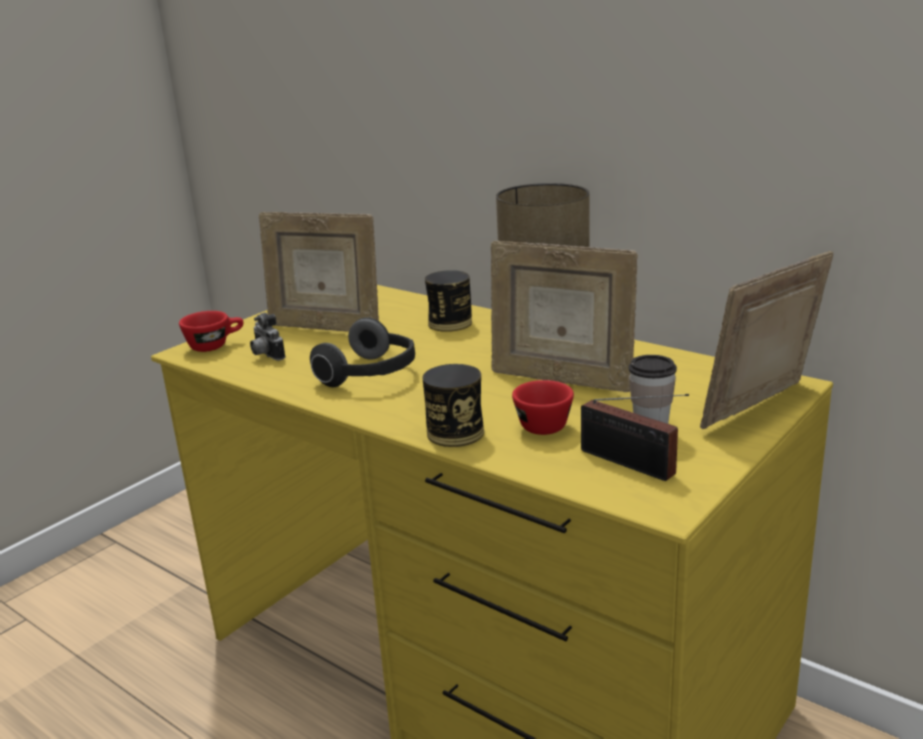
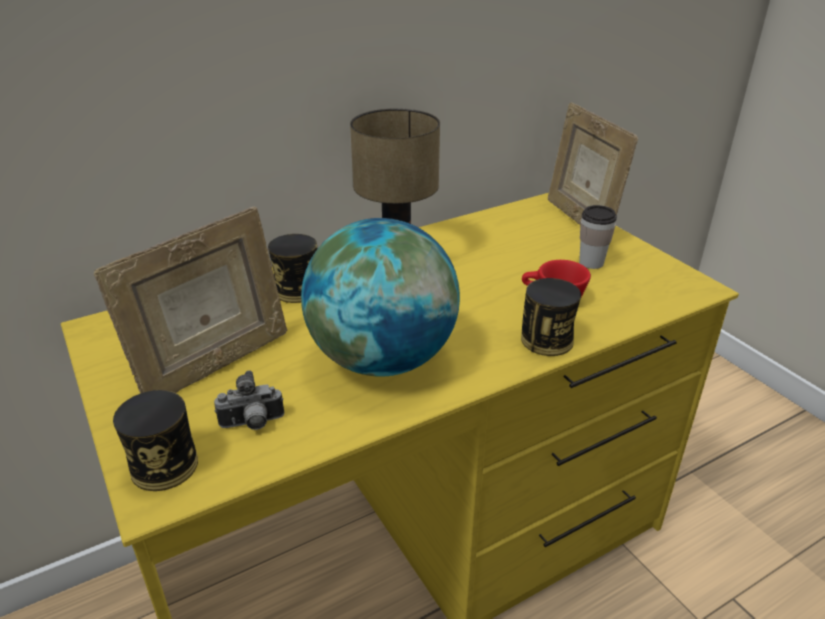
camera: 70 degrees left, 10 degrees up
(215, 345) = (164, 465): red cup -> can
(371, 375) = (383, 359): headphones -> globe
(560, 380) = (479, 271): picture frame -> none
(631, 464) = (638, 282): radio -> none

